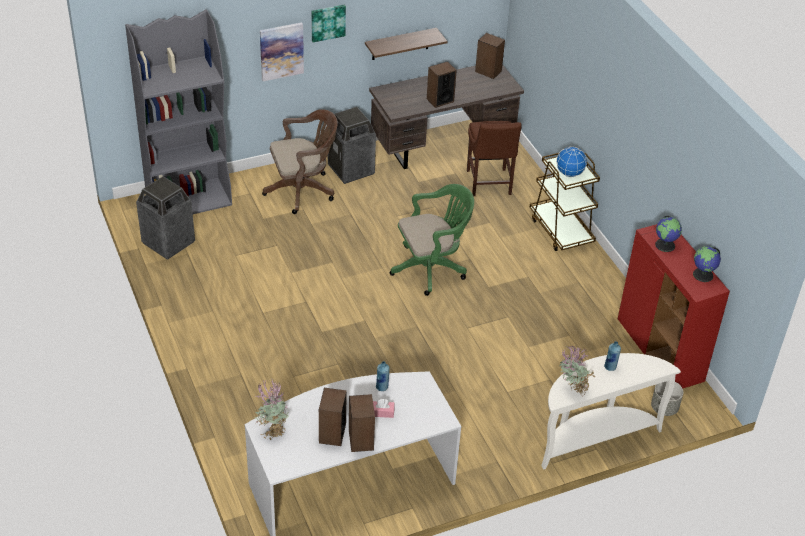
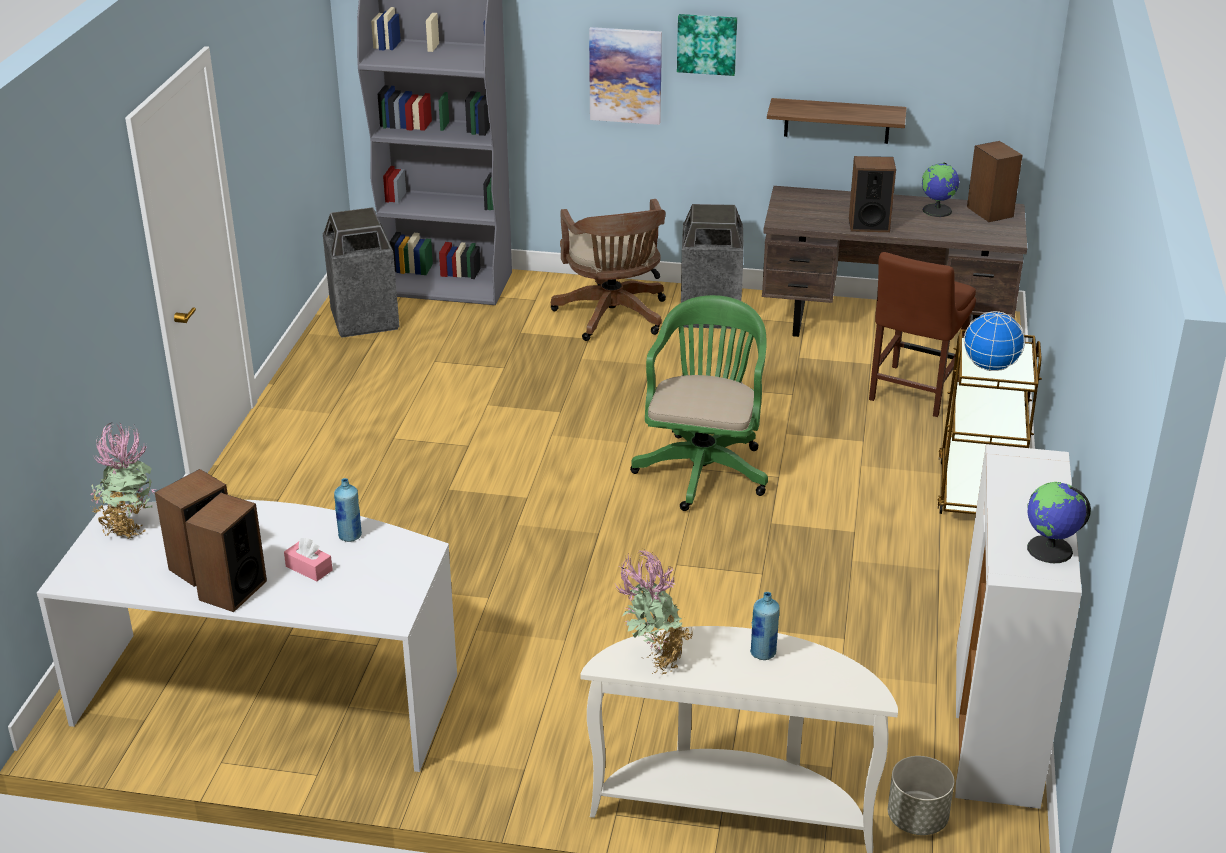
camera: 35 degrees right, 10 degrees down
(303, 190) = (613, 317): brown office chair -> brown office chair turned 60 degrees clockwise
(432, 268) = (703, 468): green office chair -> green office chair turned 90 degrees counterclockwise
(660, 351) = (996, 727): red cabinet -> white cabinet
(665, 245) = (1019, 482): globe -> globe (937, 210)

